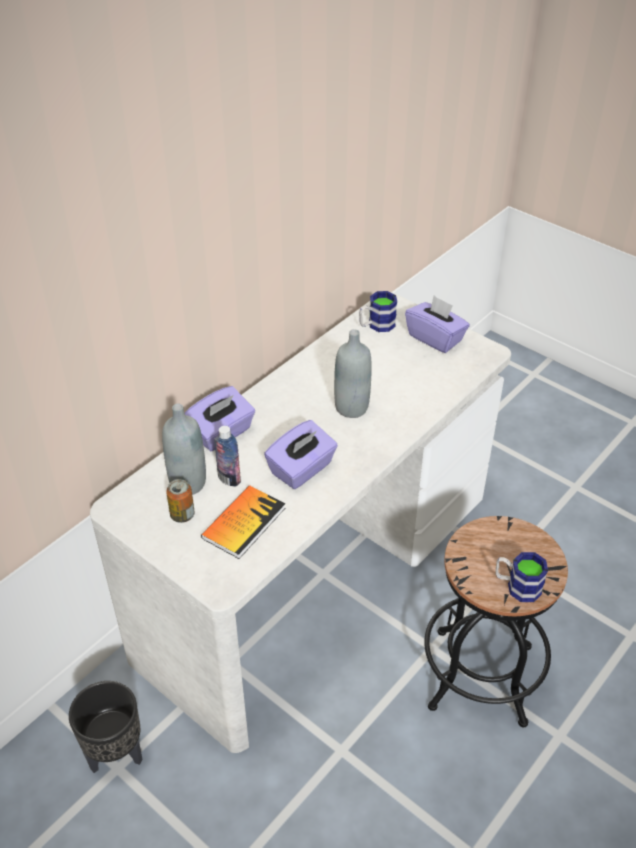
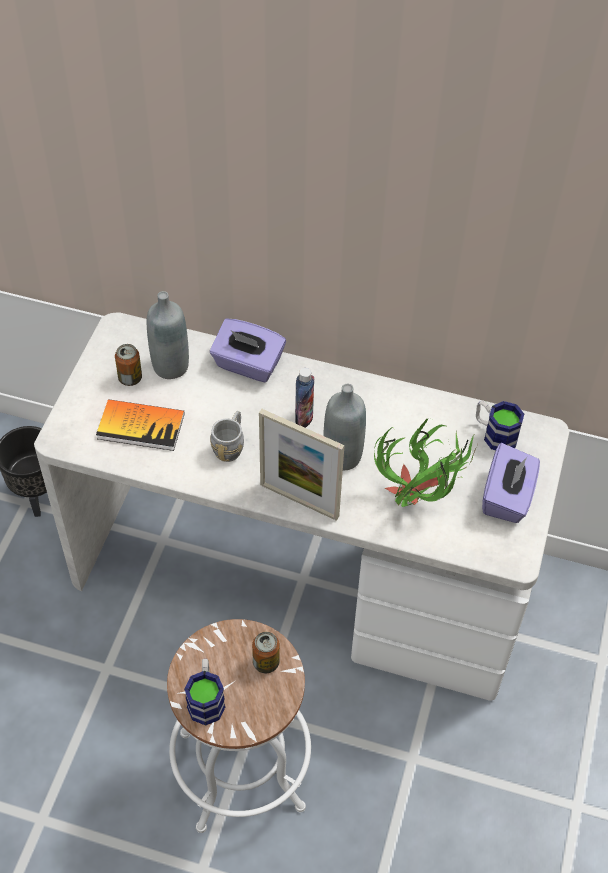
camera: 65 degrees right, 10 degrees up
(229, 479) = (191, 394): bottle -> bottle (304, 417)
(302, 469) = (230, 445): purple tissue box -> grey mug
(381, 445) = (299, 500): none -> picture frame
(419, 383) = (418, 504): none -> potted plant
(480, 676) = (241, 770): black stool -> white stool
(496, 537) = (266, 662): none -> can

